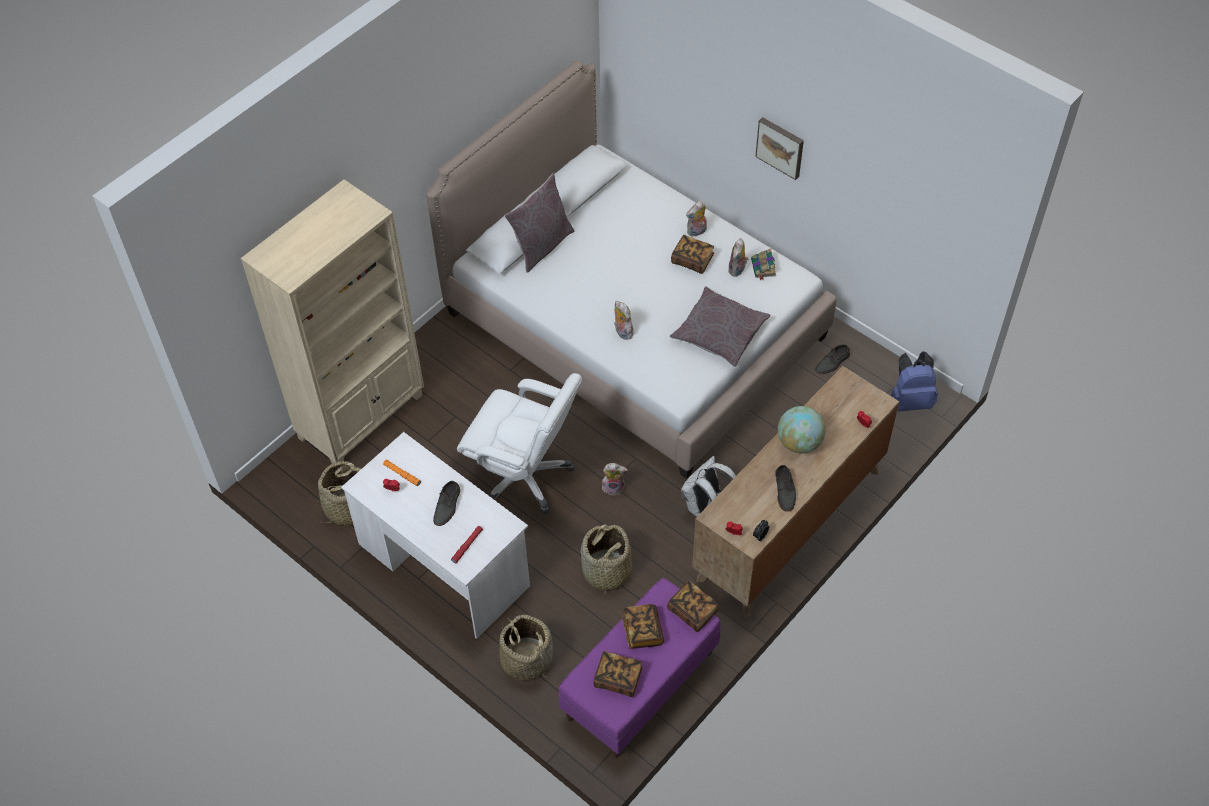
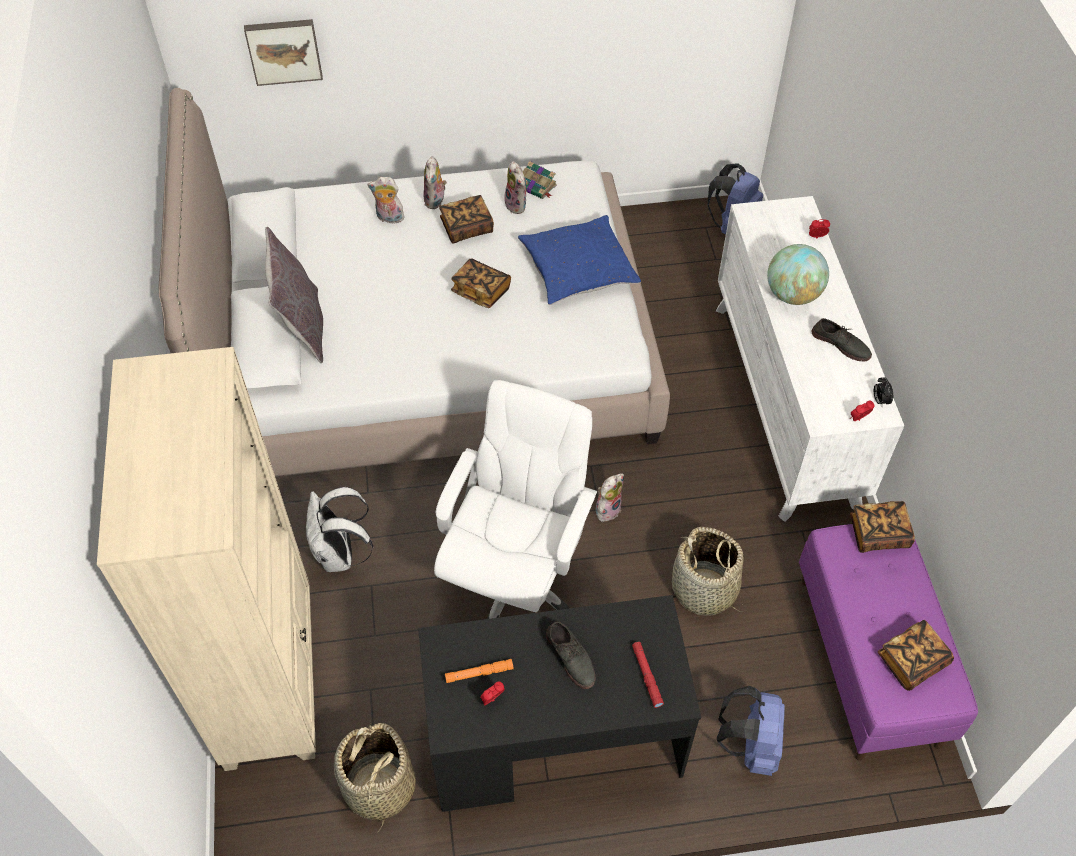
camera: 50 degrees left, 0 degrees up
(443, 565) = (554, 740): white desk -> black desk
(524, 476) = (515, 577): white office chair -> white office chair turned 45 degrees counterclockwise
(526, 659) = (750, 745): basket -> blue backpack
(622, 332) = (492, 340): plush toy -> plush toy (389, 218)
(642, 631) = (868, 595): book -> book (481, 291)
(705, 507) = (704, 452): white backpack -> white backpack (340, 555)
(719, 333) = (578, 269): grey pillow -> blue pillow
(781, 147) = (480, 36): picture -> picture (284, 50)
(789, 525) = (785, 403): brown dresser -> white dresser
(832, 362) = (637, 246): grey shoe -> none

